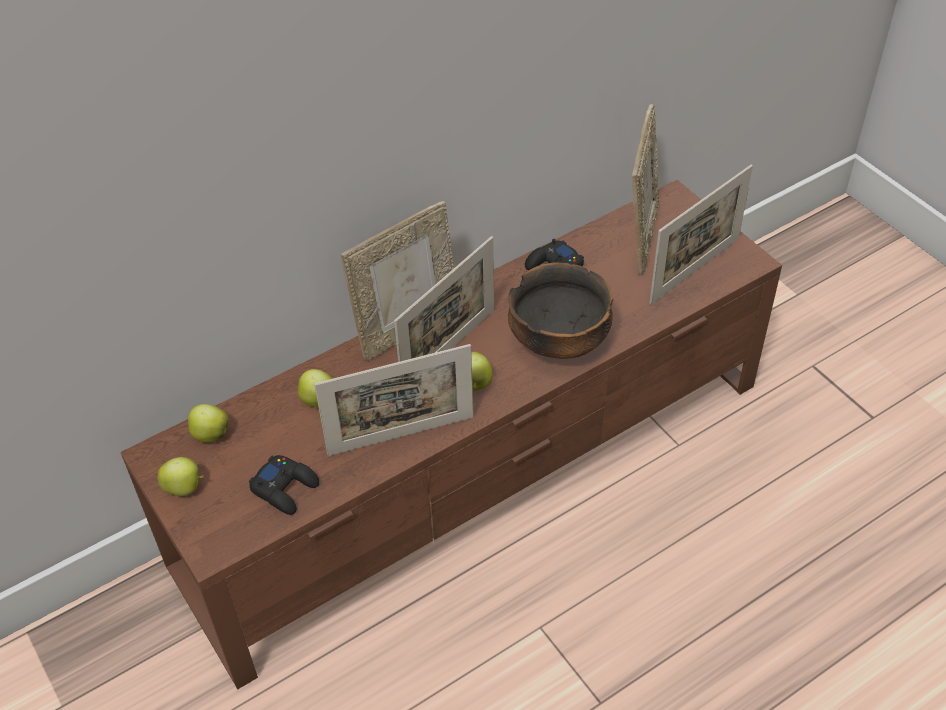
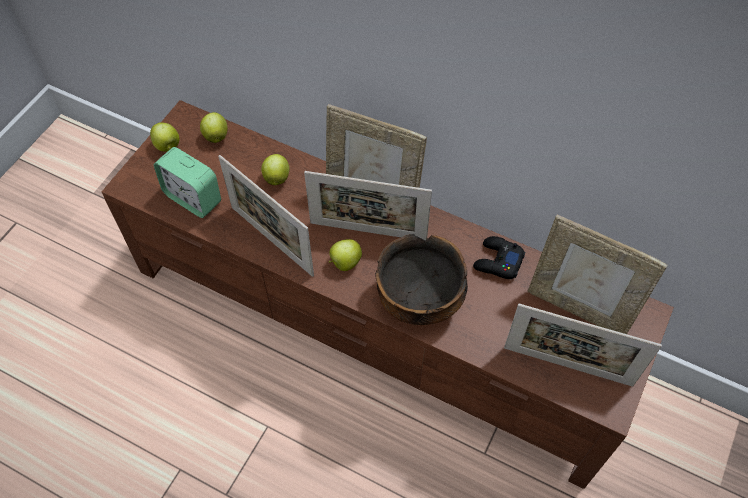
camera: 60 degrees right, 10 degrees up
(285, 488) = (193, 198): black game controller -> alarm clock
(640, 237) = (578, 308): picture frame -> picture frame turned 45 degrees clockwise

